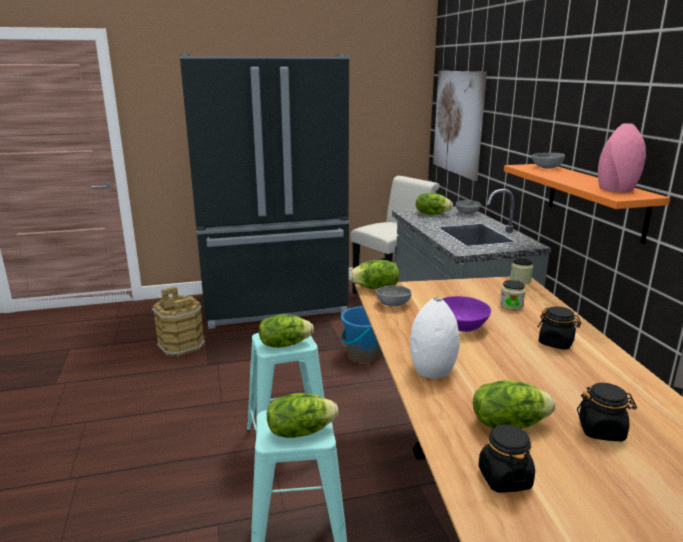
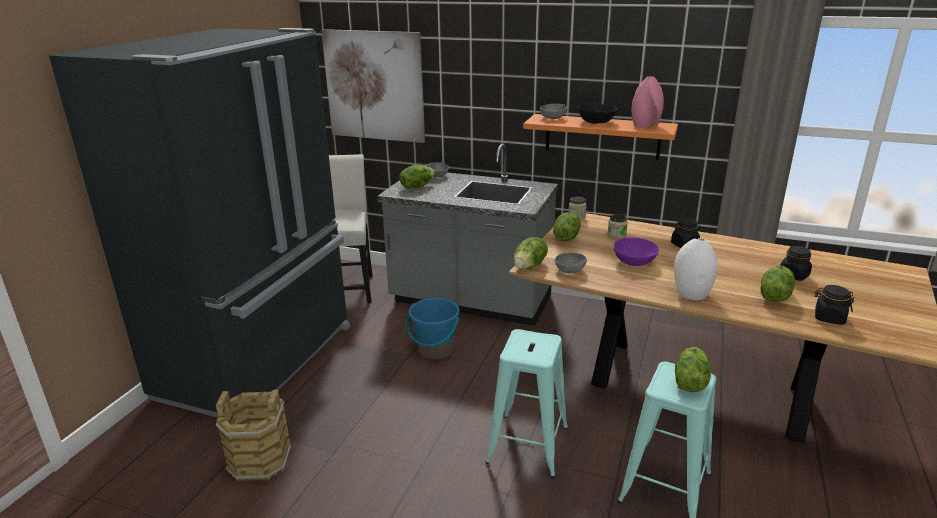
camera: 55 degrees left, 5 degrees up
(284, 344) = (540, 348): lettuce -> lettuce (566, 237)
(576, 177) = (596, 122): none -> black bowl

